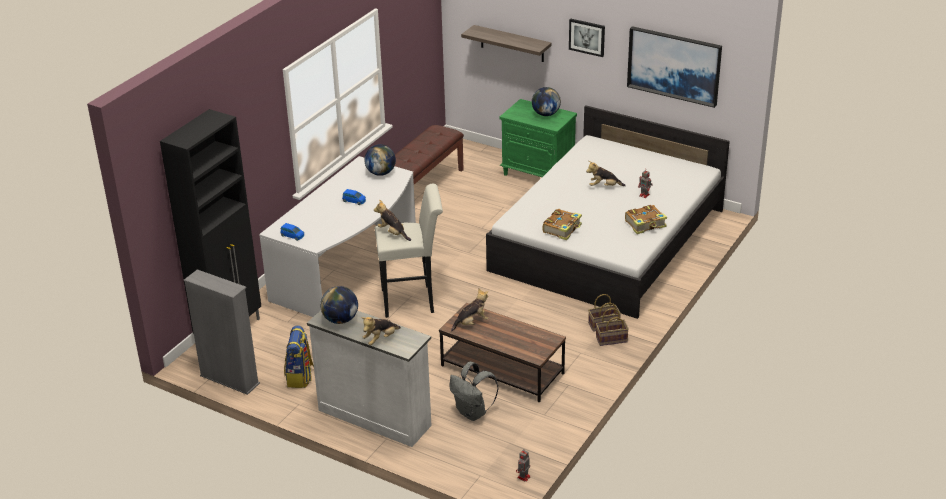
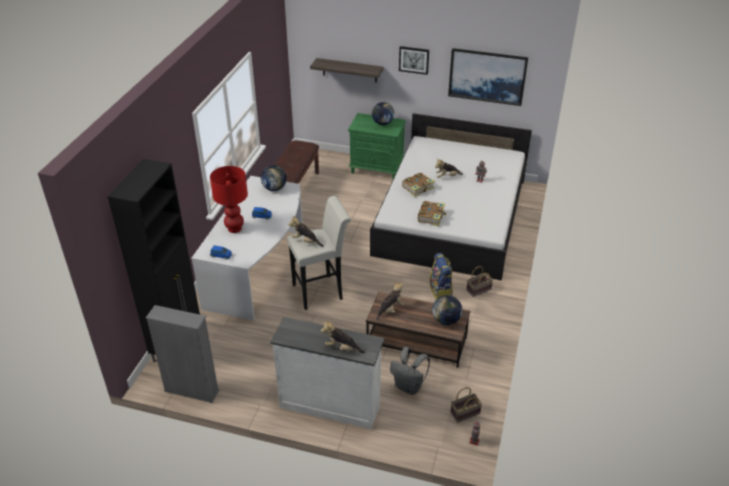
camera: 15 degrees left, 5 degrees up
(300, 377) = (252, 377): backpack -> backpack (441, 291)
(318, 210) = (234, 228): none -> red table lamp
(340, 320) = (299, 334): globe -> globe (446, 320)
(380, 339) = (342, 348): plush toy -> plush toy turned 75 degrees clockwise
(611, 340) = (489, 302): basket -> basket (464, 413)
(646, 224) = (492, 204): book -> book (418, 188)

